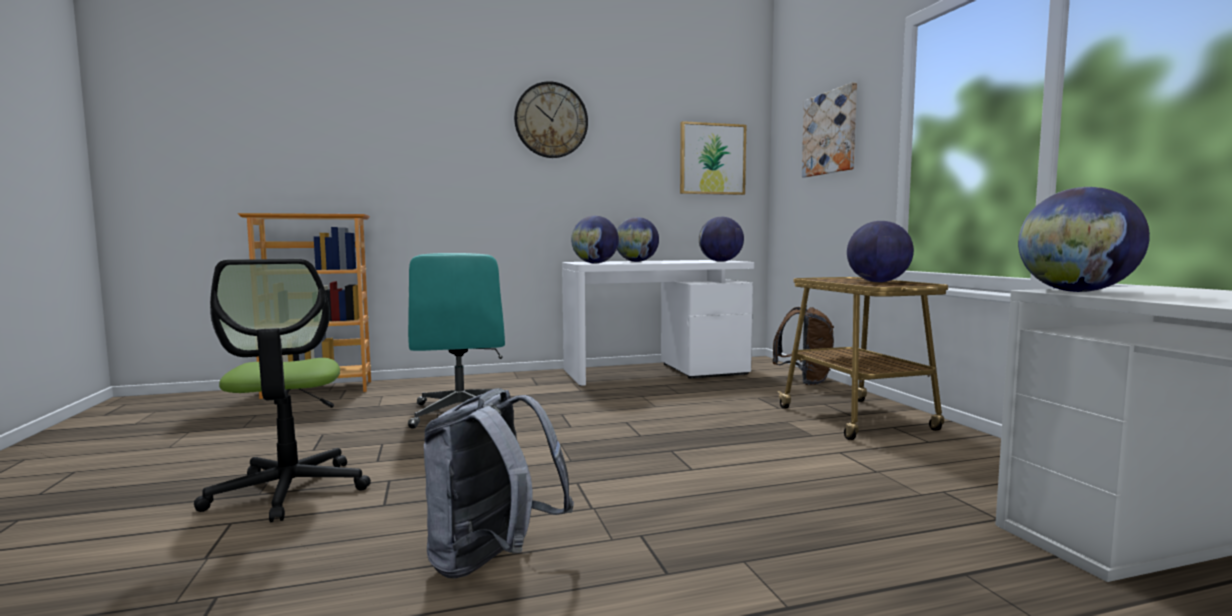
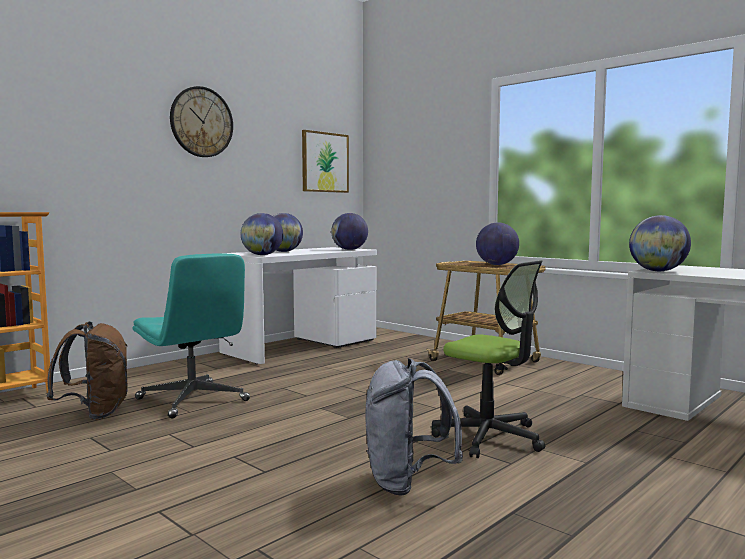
camera: 30 degrees left, 0 degrees up
(289, 491) = (161, 481): office chair -> office chair (489, 437)
(804, 381) = (419, 341): brown backpack -> brown backpack (95, 414)
(830, 133) = (426, 150): picture -> none

